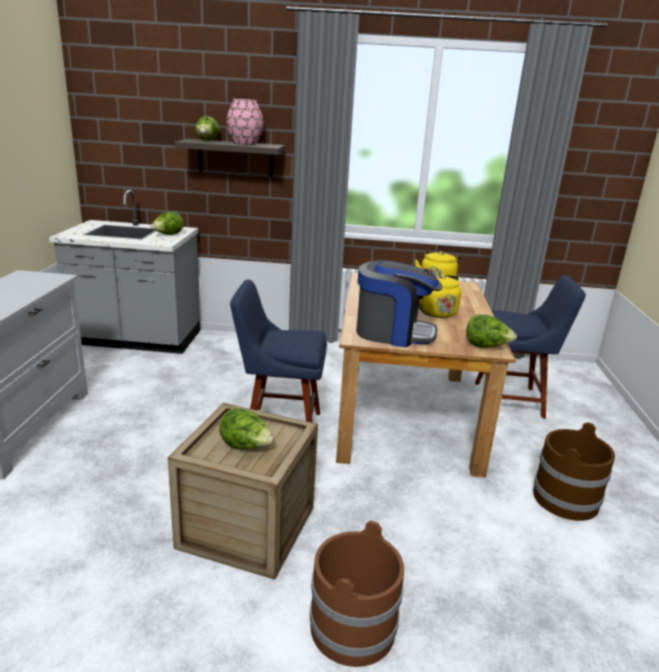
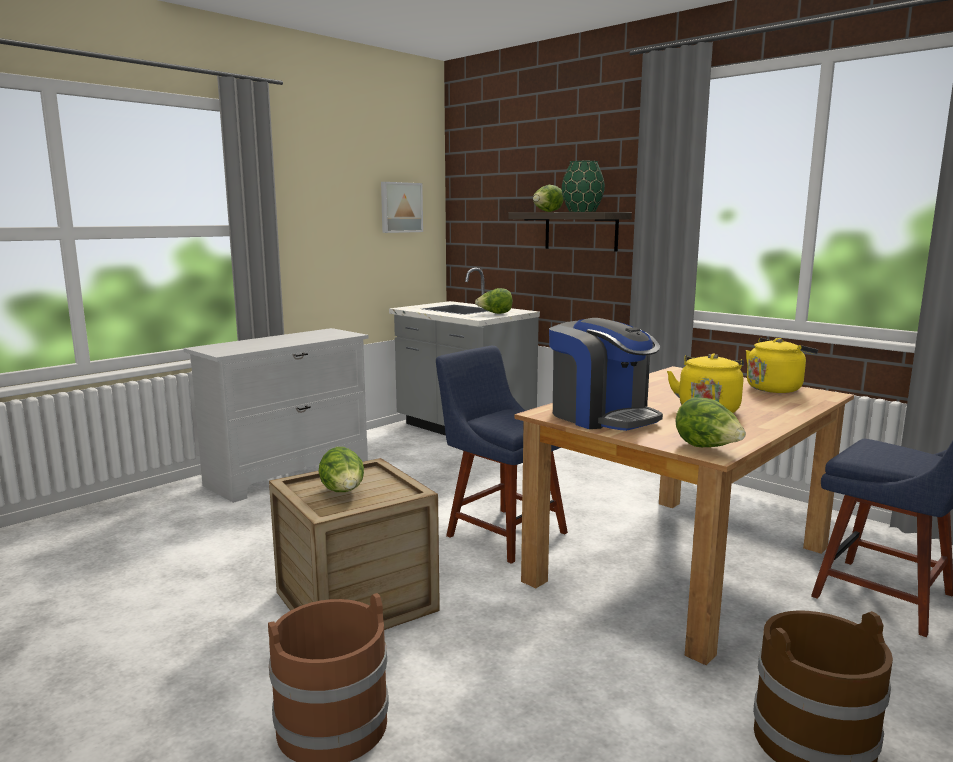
camera: 40 degrees right, 10 degrees down
(39, 129) = (400, 207): none -> picture
(245, 143) = (582, 211): pink vase -> green vase

